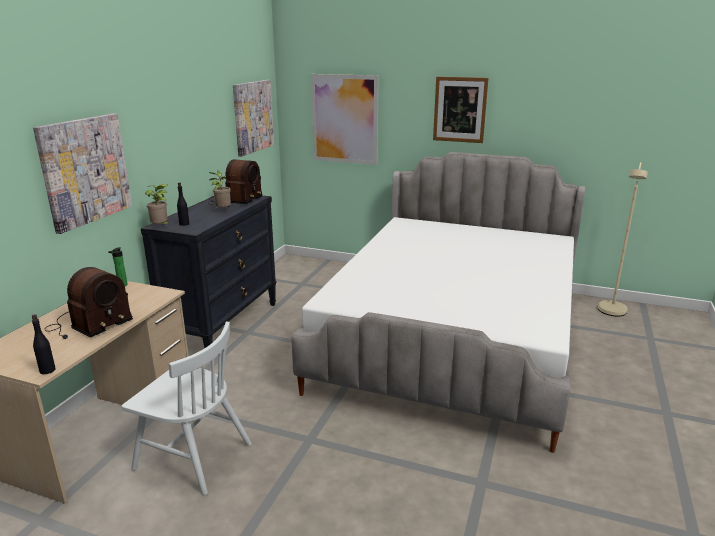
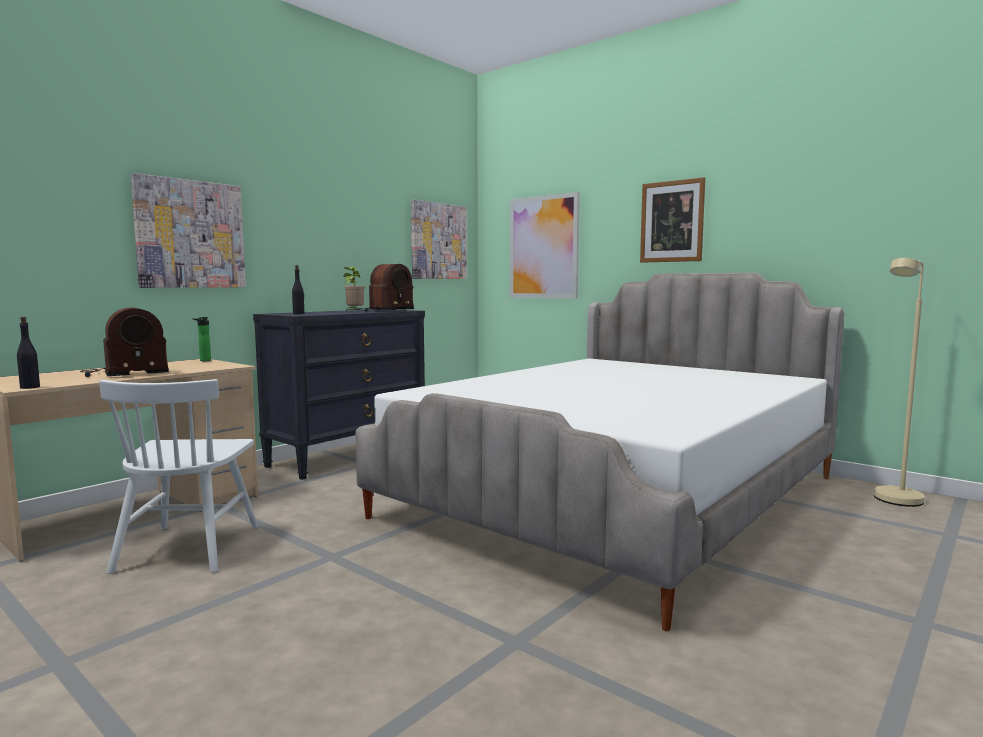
camera: 20 degrees right, 15 degrees down
(161, 227) = (272, 314): potted plant -> none
(193, 456) = (188, 548): white chair -> white chair turned 45 degrees clockwise

